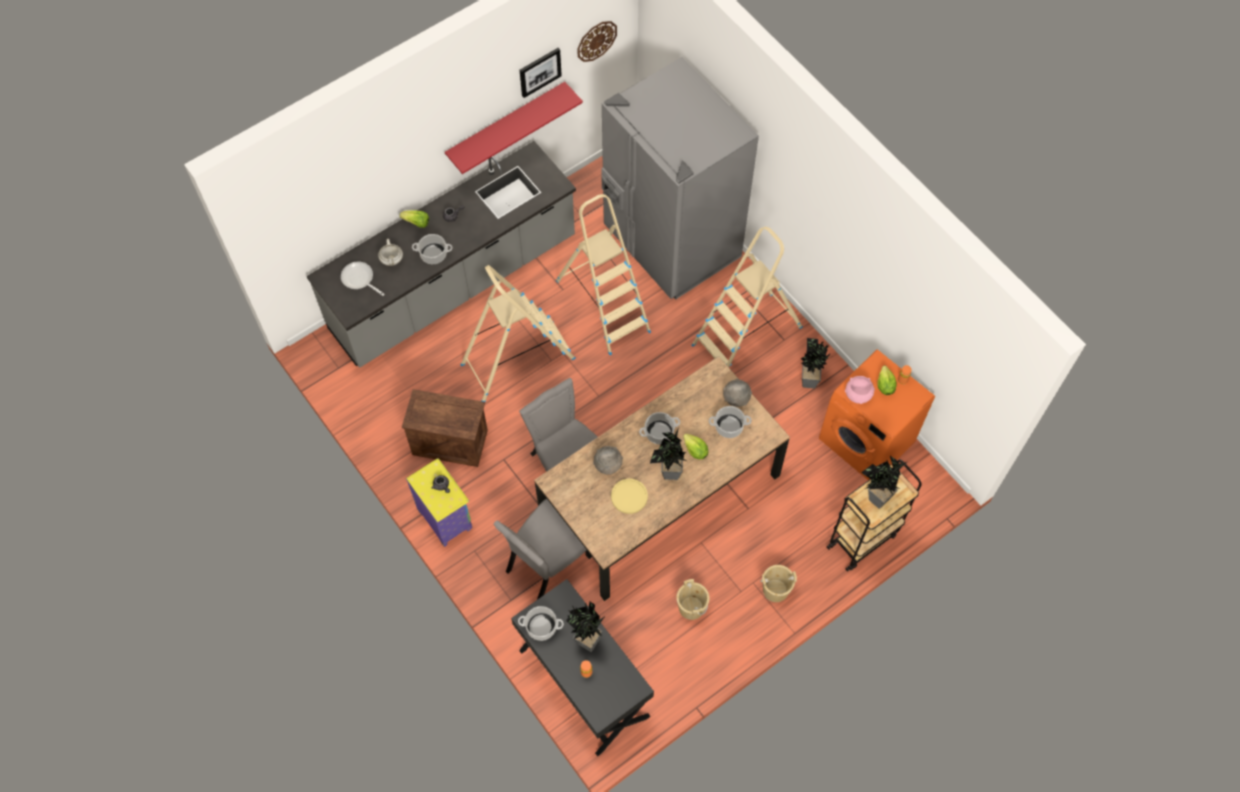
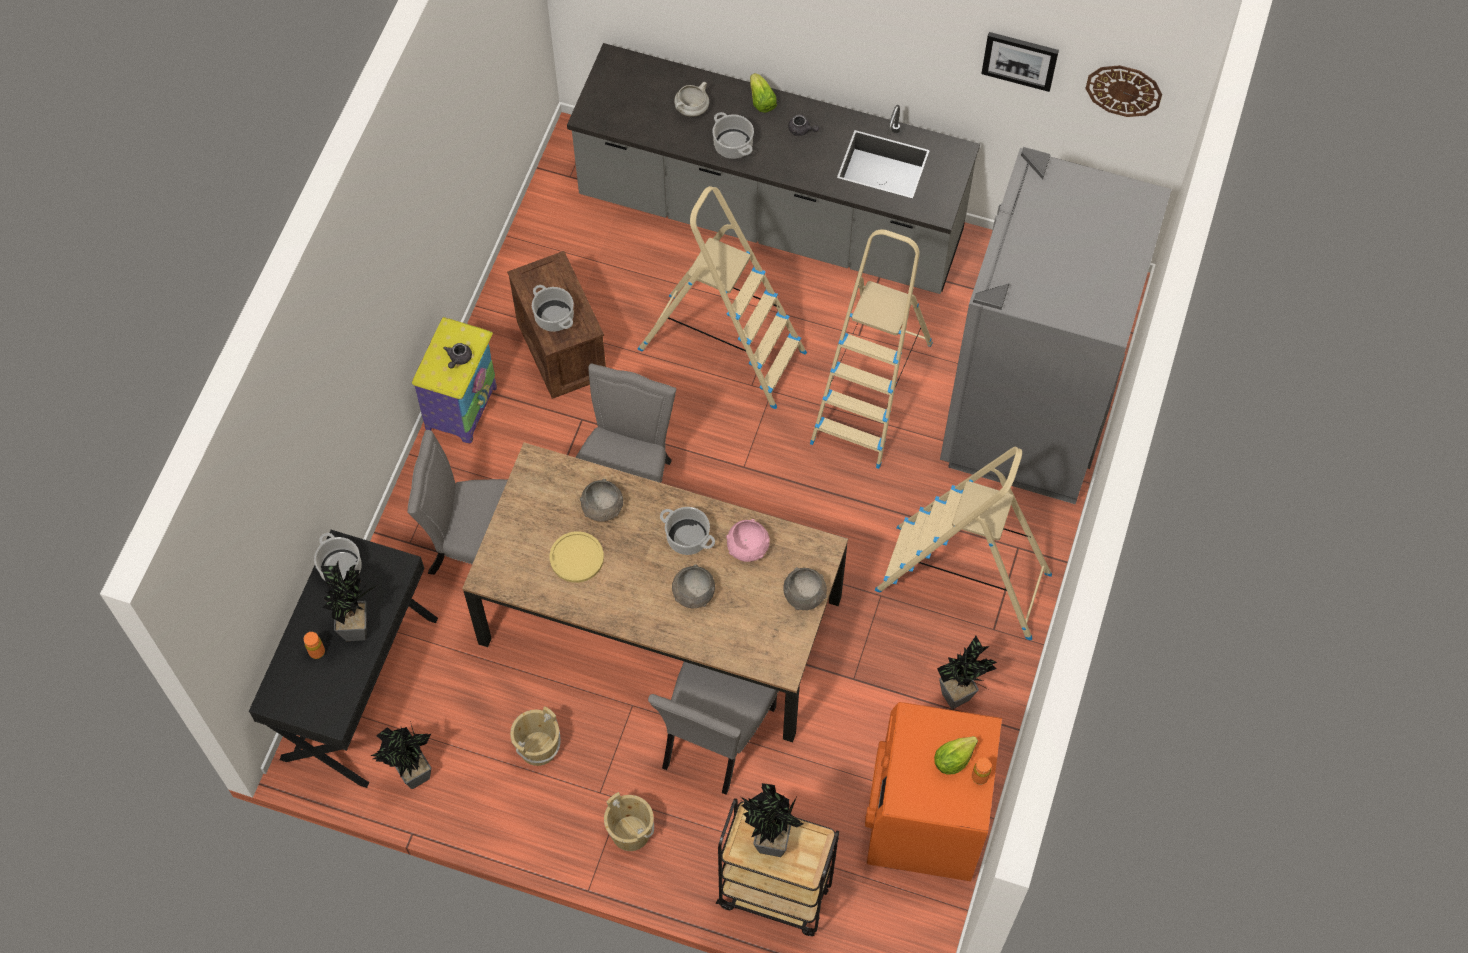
camera: 55 degrees right, 0 degrees up
(359, 279) = (640, 95): frying pan -> none
(506, 125) = (947, 89): red shelf -> none
(669, 475) = (638, 584): potted plant -> potted plant (410, 776)
(695, 451) = (693, 593): lettuce -> grey bowl
(729, 426) = (757, 611): cooking pot -> cooking pot (554, 317)
(747, 510) = (716, 733): none -> grey chair
(858, 394) = (915, 734): pink bowl -> pink bowl (748, 548)

